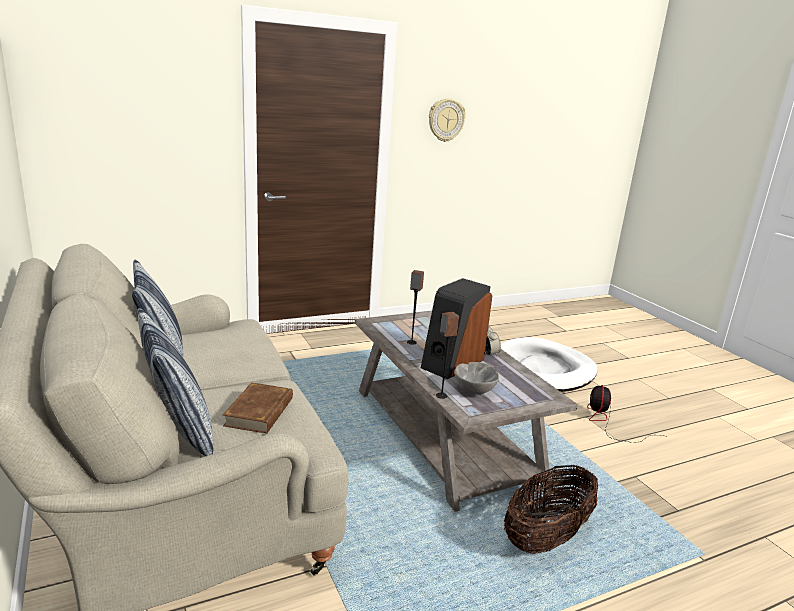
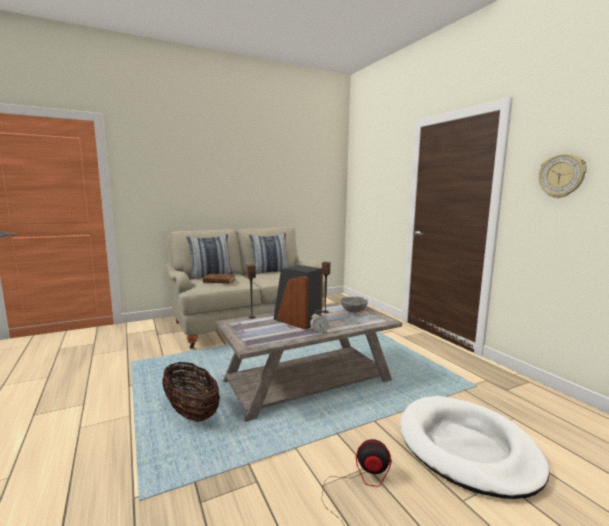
camera: 90 degrees right, 10 degrees down
(474, 390) = (259, 325): grey bowl -> grey bowl (354, 311)

